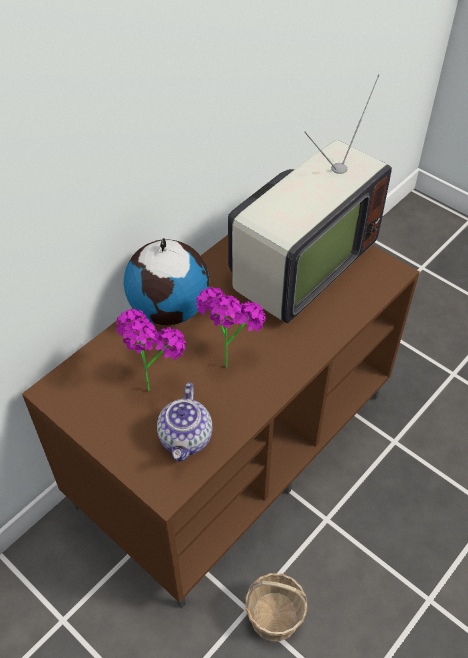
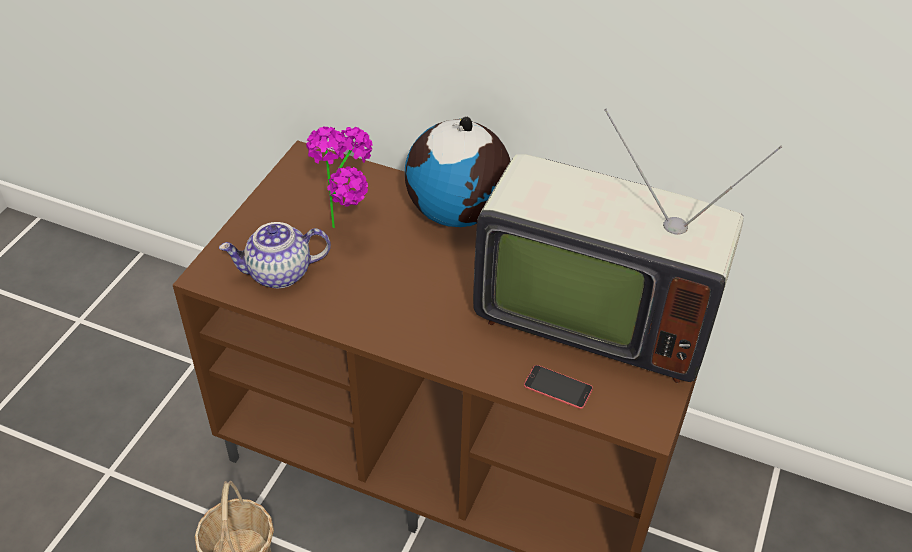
camera: 70 degrees right, 5 degrees down
(228, 356) = (408, 280): potted plant -> none
(354, 304) = (558, 387): none -> phone

